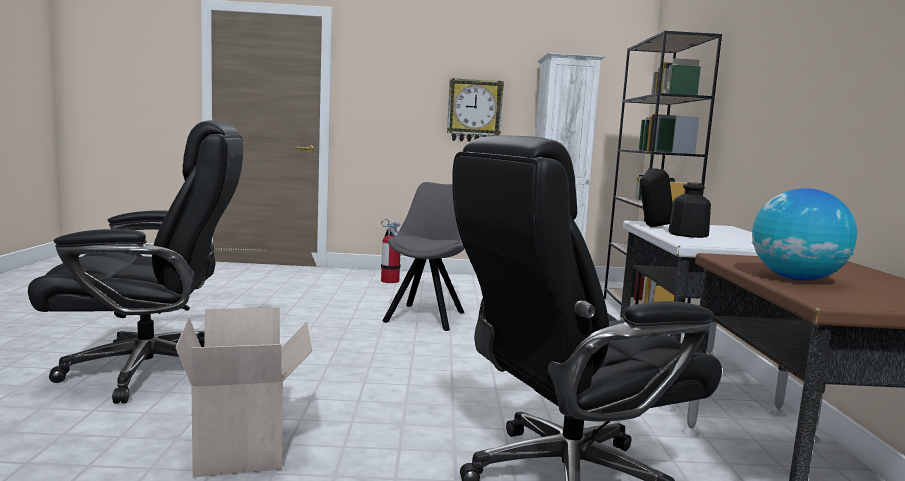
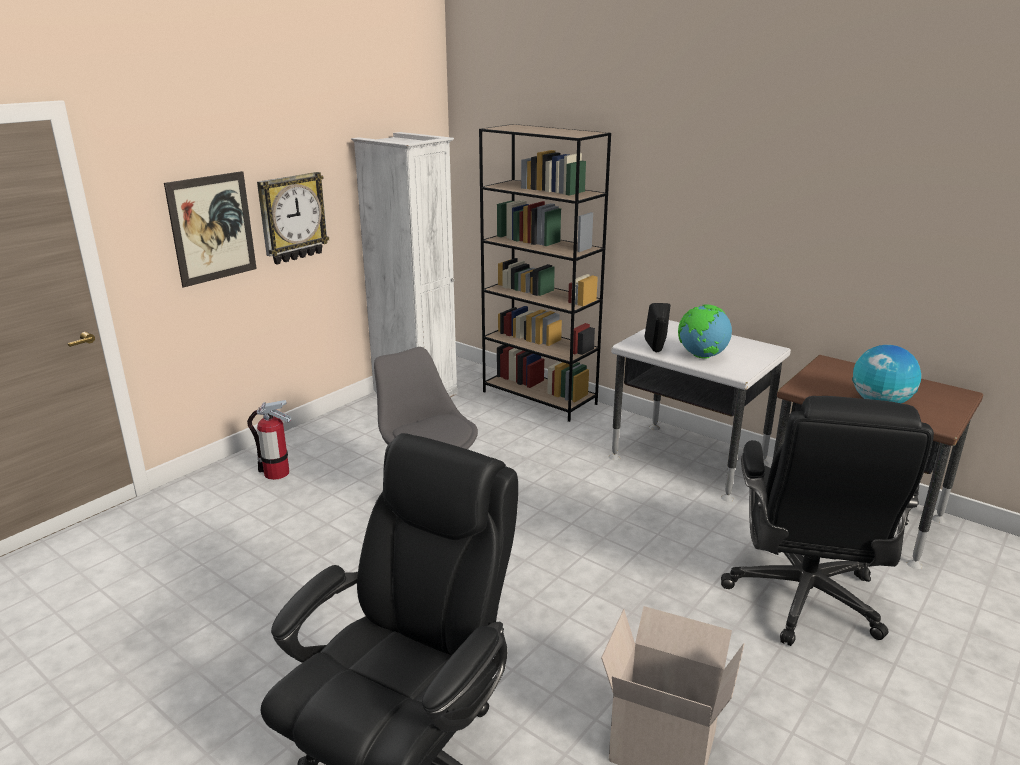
camera: 50 degrees left, 15 degrees up
(409, 103) = (212, 228): none -> picture
(687, 234) = (701, 356): bottle -> globe

